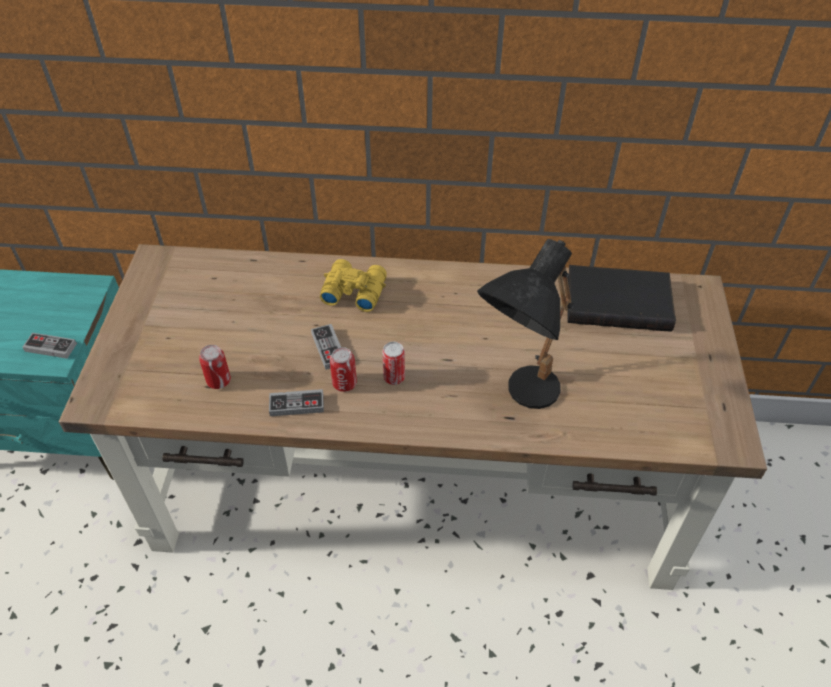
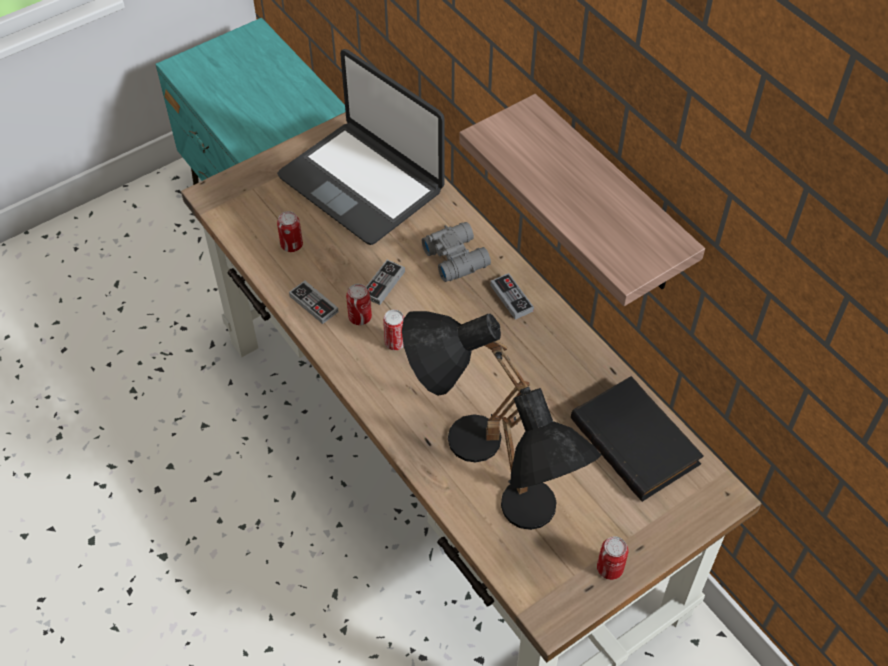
camera: 50 degrees right, 5 degrees up
(50, 347) = (256, 136): game controller -> game controller (511, 298)
(214, 298) = (362, 183): none -> laptop
(353, 291) = (456, 256): yellow binoculars -> grey binoculars
(498, 123) = (610, 200): none -> shelf
(642, 401) = (534, 523): none -> black table lamp
(715, 384) = (609, 568): none -> can

